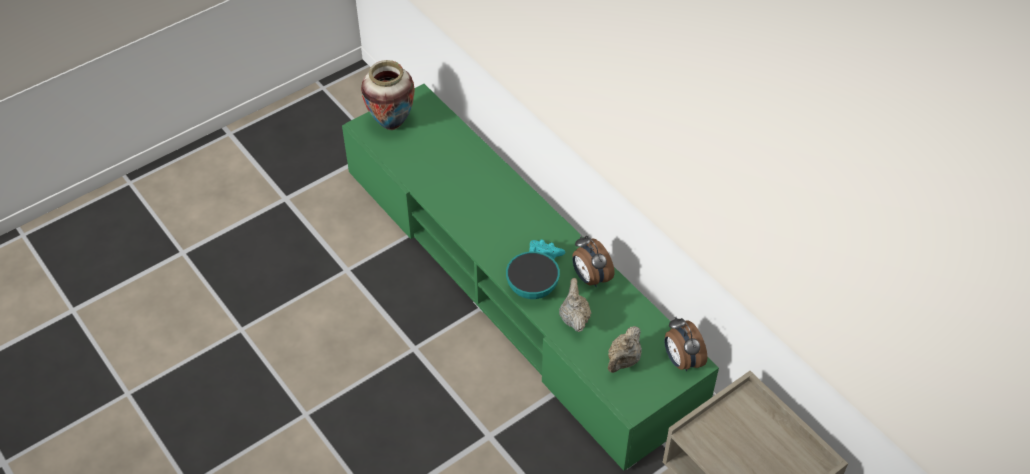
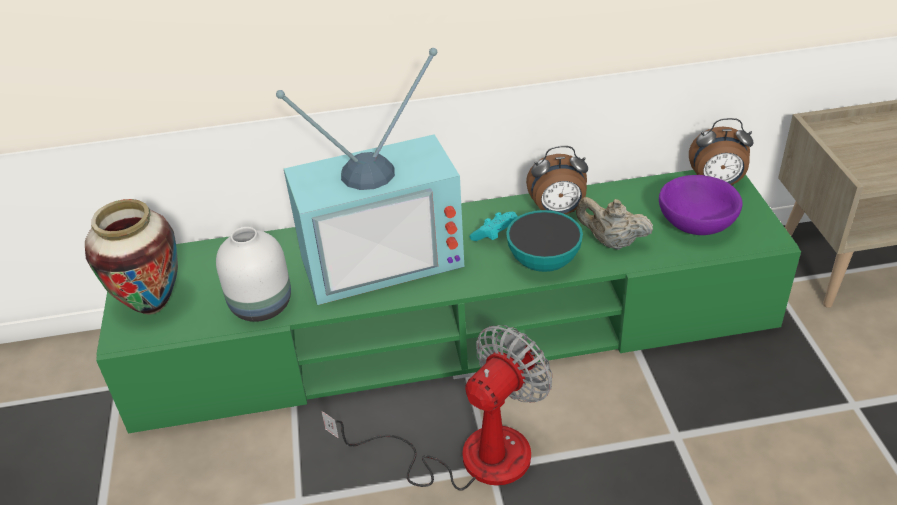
camera: 60 degrees left, 10 degrees down
(416, 170) = (260, 306): none -> white vase
(417, 334) = (469, 456): none -> fan
(491, 205) = (382, 256): none -> television
(623, 361) = (697, 224): beige teapot -> purple bowl

